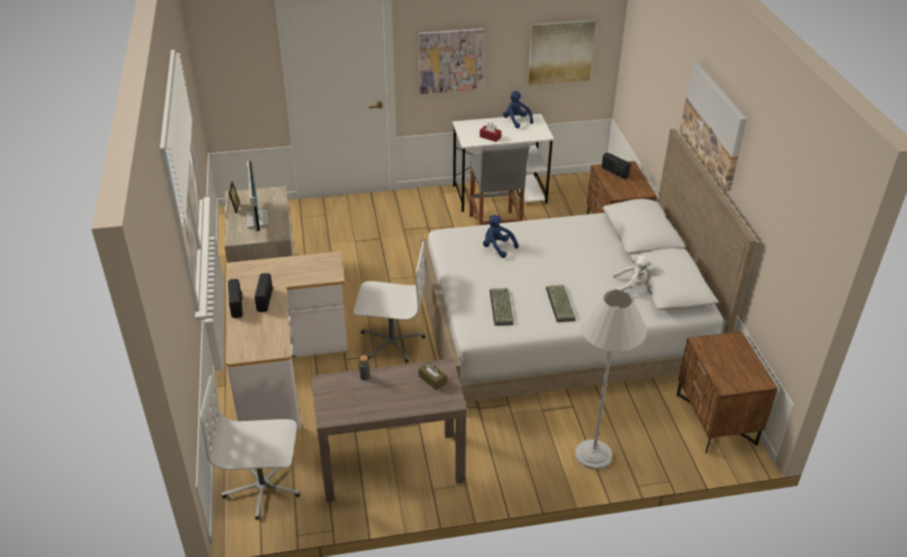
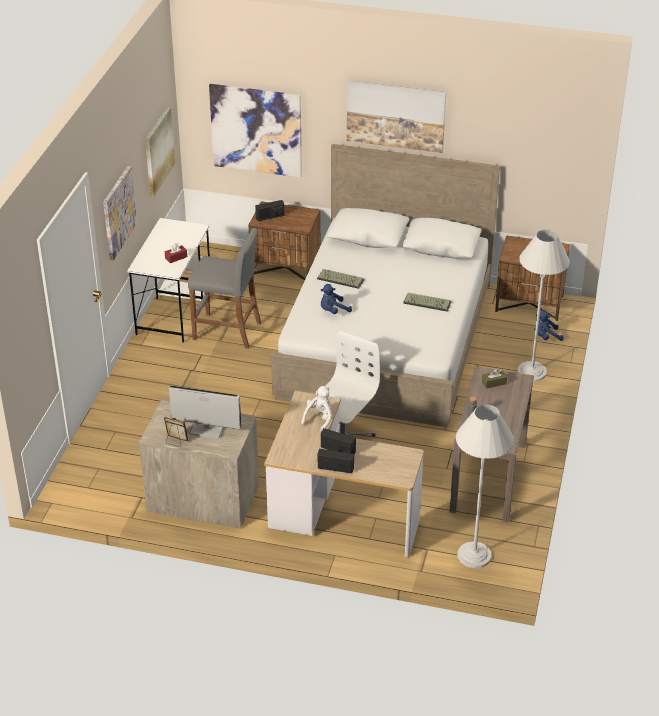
camera: 65 degrees left, 0 degrees up
(263, 487) = (474, 555): white office chair -> white floor lamp
(502, 307) = (413, 332): keyboard -> keyboard (341, 279)
(516, 121) = (160, 235): blue plush toy -> blue plush toy (546, 337)
(631, 286) = (428, 262): white plush toy -> white plush toy (319, 419)
(648, 84) = (256, 130): none -> picture

